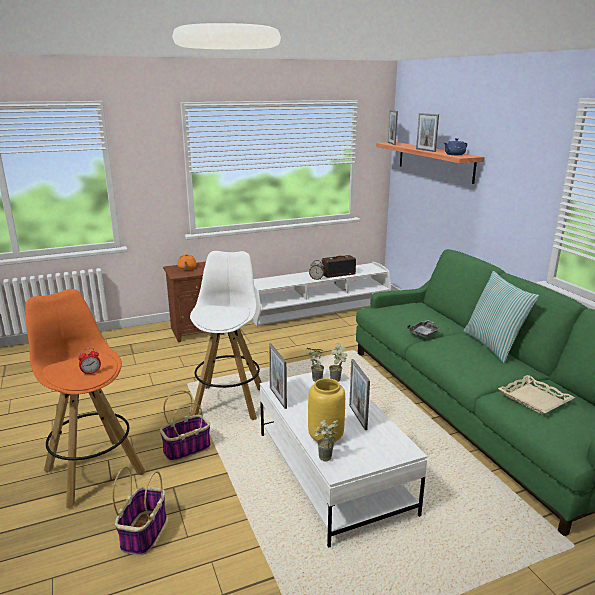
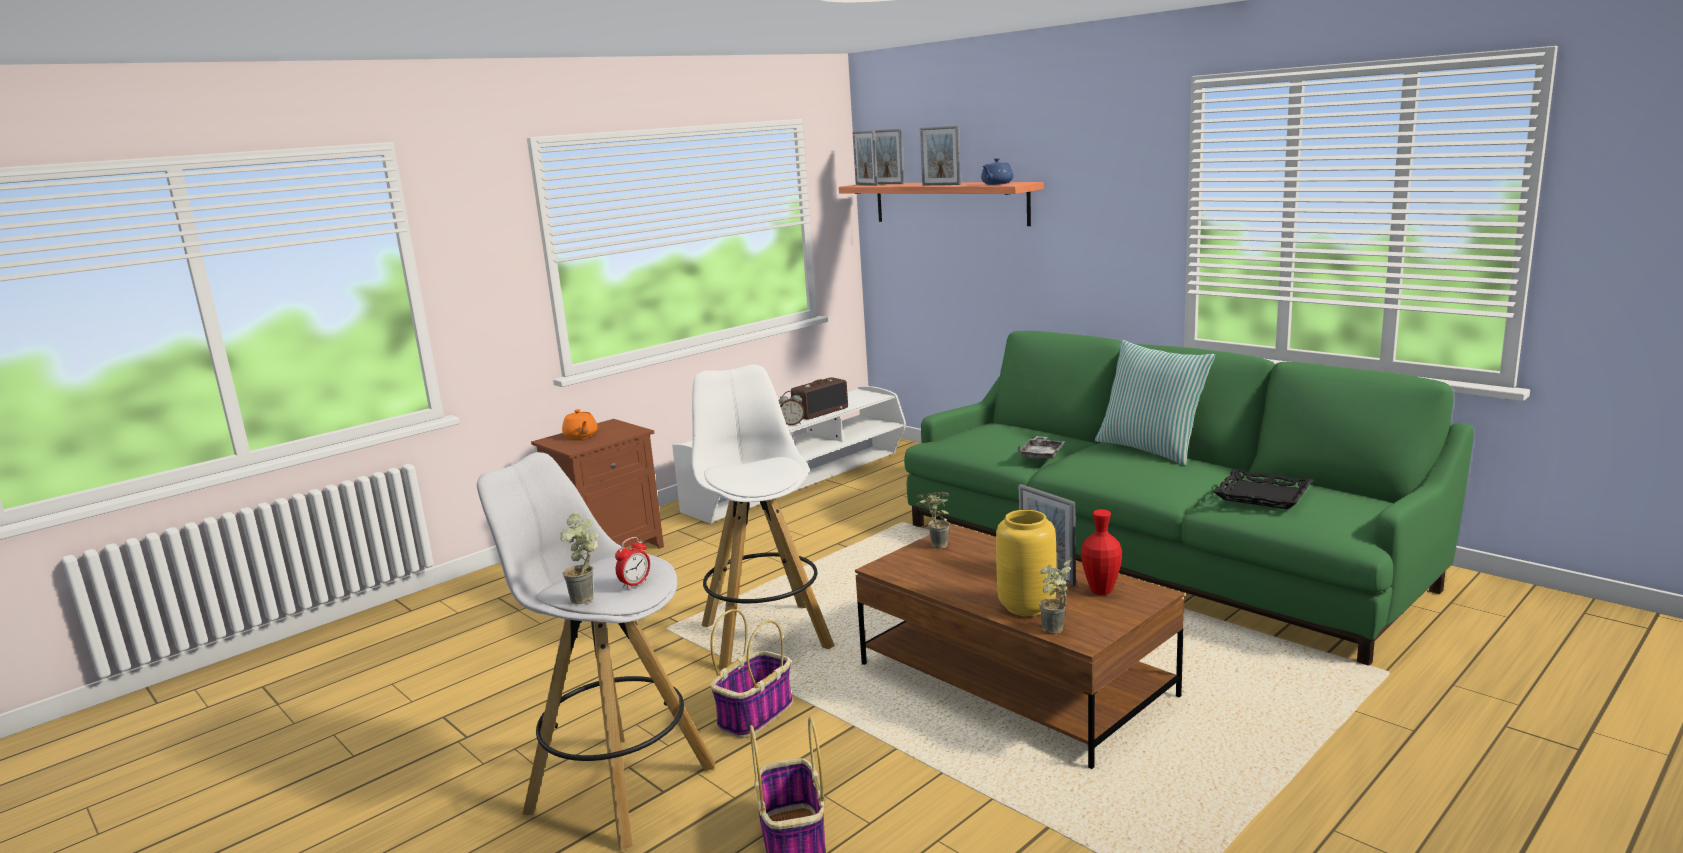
camera: 20 degrees left, 5 degrees down
(94, 471) = (618, 788): orange stool -> white stool
(278, 397) = (904, 580): picture frame -> picture frame (887, 184)
(333, 472) = (1014, 680): white coffee table -> brown coffee table
(338, 380) = (972, 539): potted plant -> potted plant (589, 599)
(378, 439) = (1101, 591): none -> red vase
(534, 399) = (1262, 495): beige tray -> black tray

